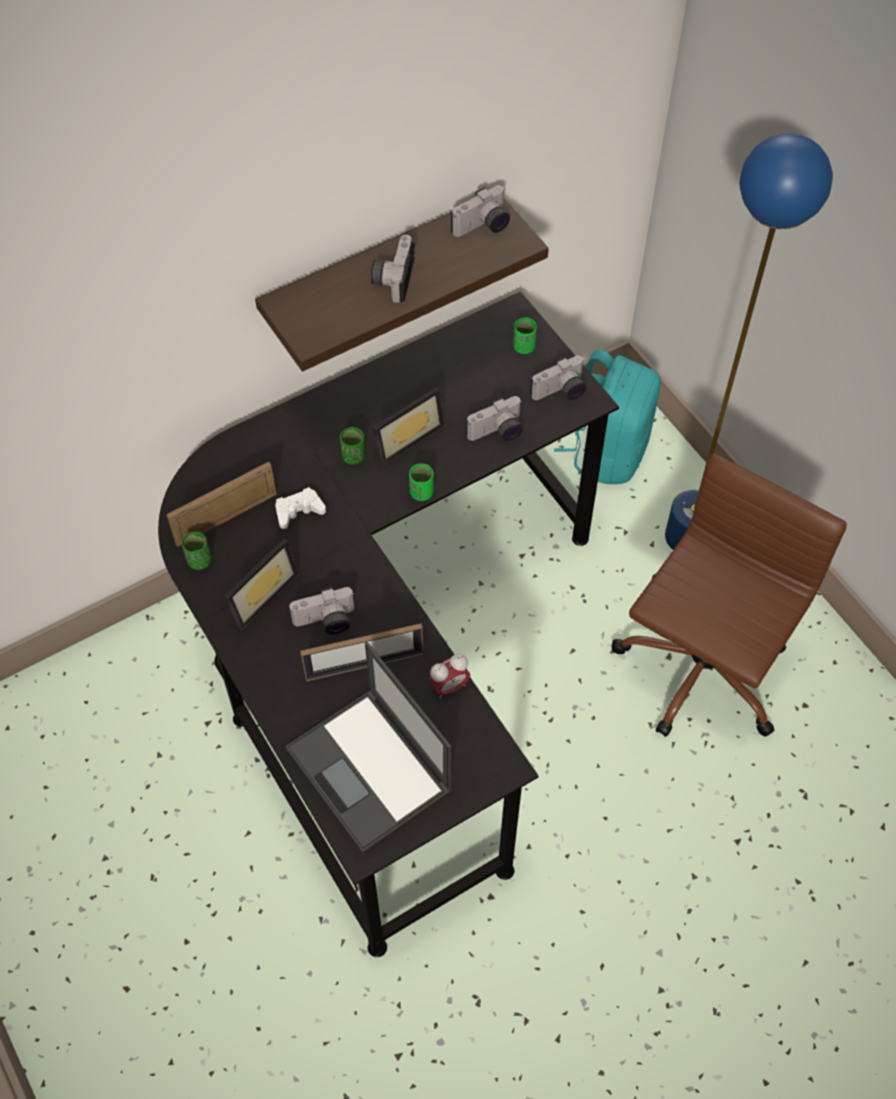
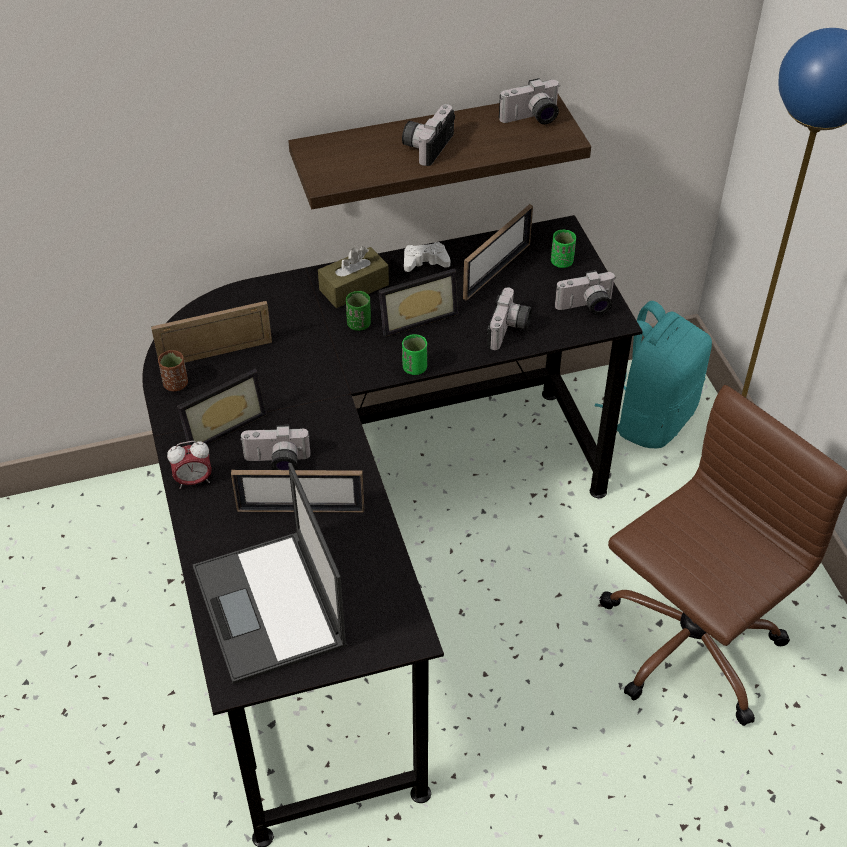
camera: 15 degrees right, 10 degrees down
(199, 560) = (175, 384): green cup -> brown cup
(299, 511) = (288, 360): white game controller -> white game controller (425, 262)
(335, 416) = (354, 287): none -> brown tissue box
(449, 687) = (379, 548): alarm clock -> alarm clock (193, 481)
(466, 369) = (497, 271): none -> picture frame
(497, 433) = (509, 331): camera -> camera turned 60 degrees counterclockwise

